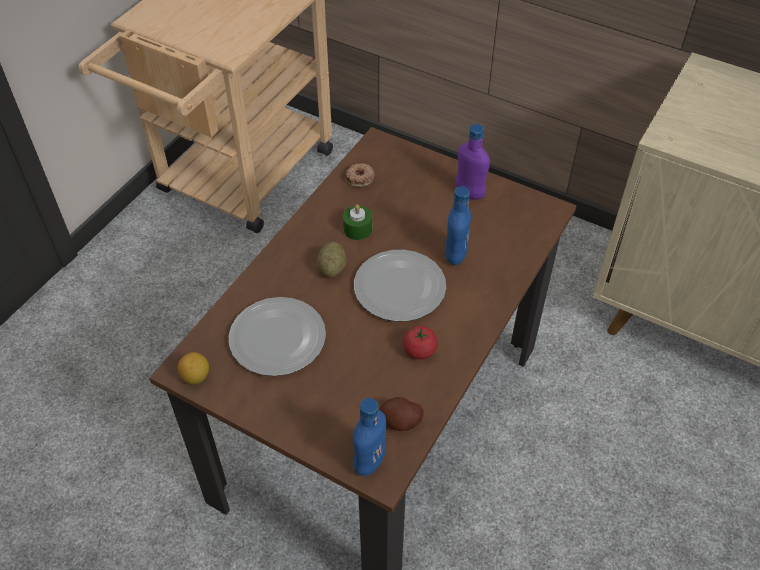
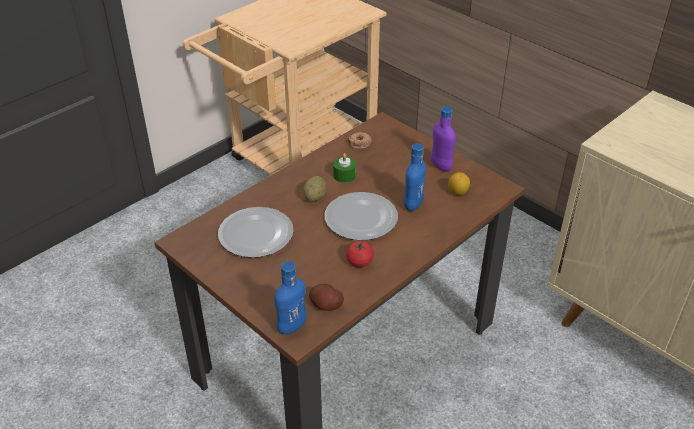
camera: 15 degrees right, 10 degrees down
(196, 377) = (187, 247): lemon -> lemon (458, 192)

